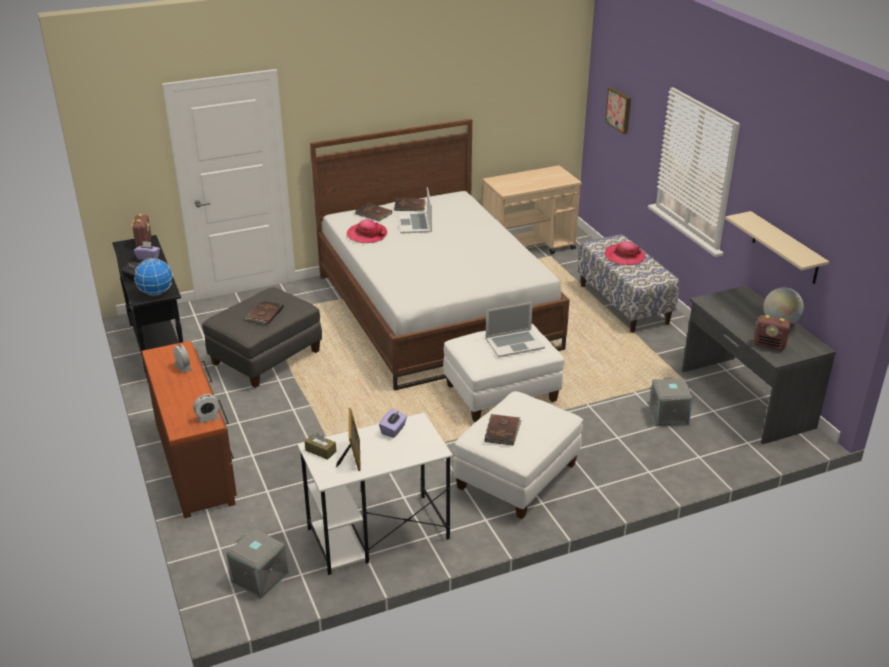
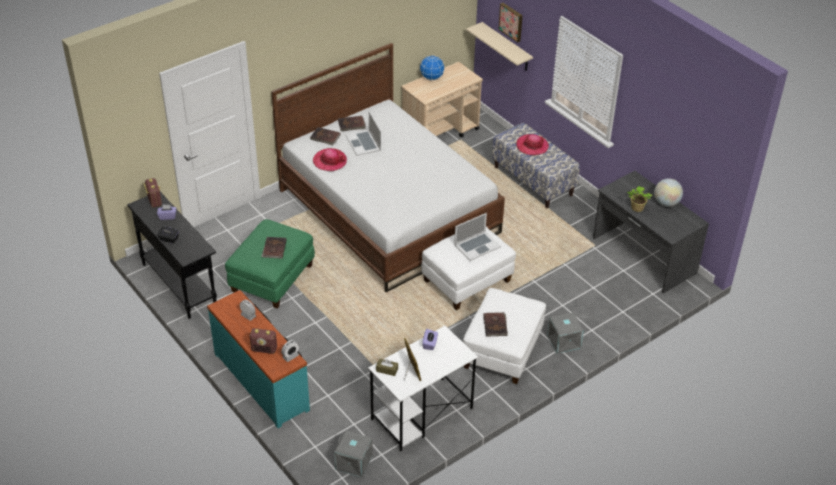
camera: 15 degrees left, 10 degrees up
(156, 293) = (194, 251): globe -> globe (431, 78)
(195, 461) = (262, 381): brown dresser -> turquoise dresser
(266, 358) = (272, 279): grey ottoman -> green ottoman
(669, 416) = (593, 280): grey storage box -> grey storage box (564, 341)
(736, 323) = (636, 208): none -> potted plant
(769, 345) = (663, 225): radio -> radio (264, 349)
(785, 248) = (666, 149): beige shelf -> beige shelf (506, 47)

